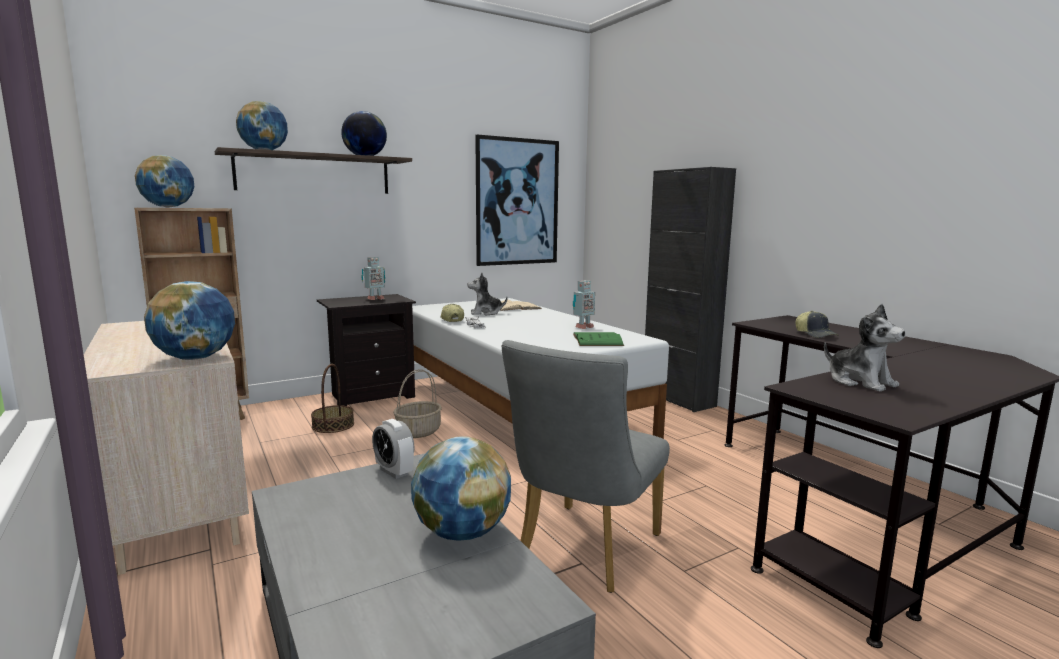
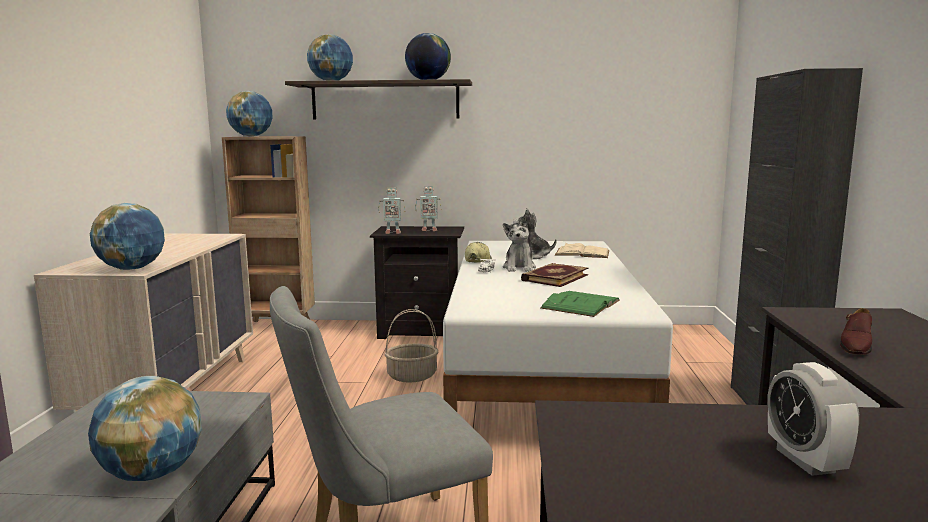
camera: 35 degrees right, 0 degrees up
(333, 425) = (353, 352): basket -> none
(394, 472) = (213, 402): alarm clock -> alarm clock (805, 460)
(517, 202) = (622, 124): picture -> none
(538, 325) = (554, 277): none -> book
(583, 327) = (601, 286): toy robot -> toy robot (392, 232)
(816, 334) = (855, 346): cap -> brown shoe
(860, 382) = (699, 430): plush toy -> plush toy (519, 268)

